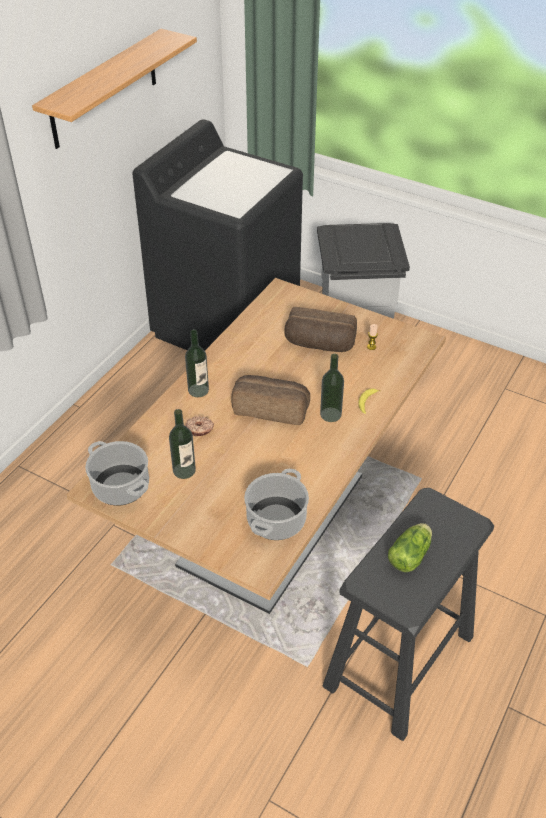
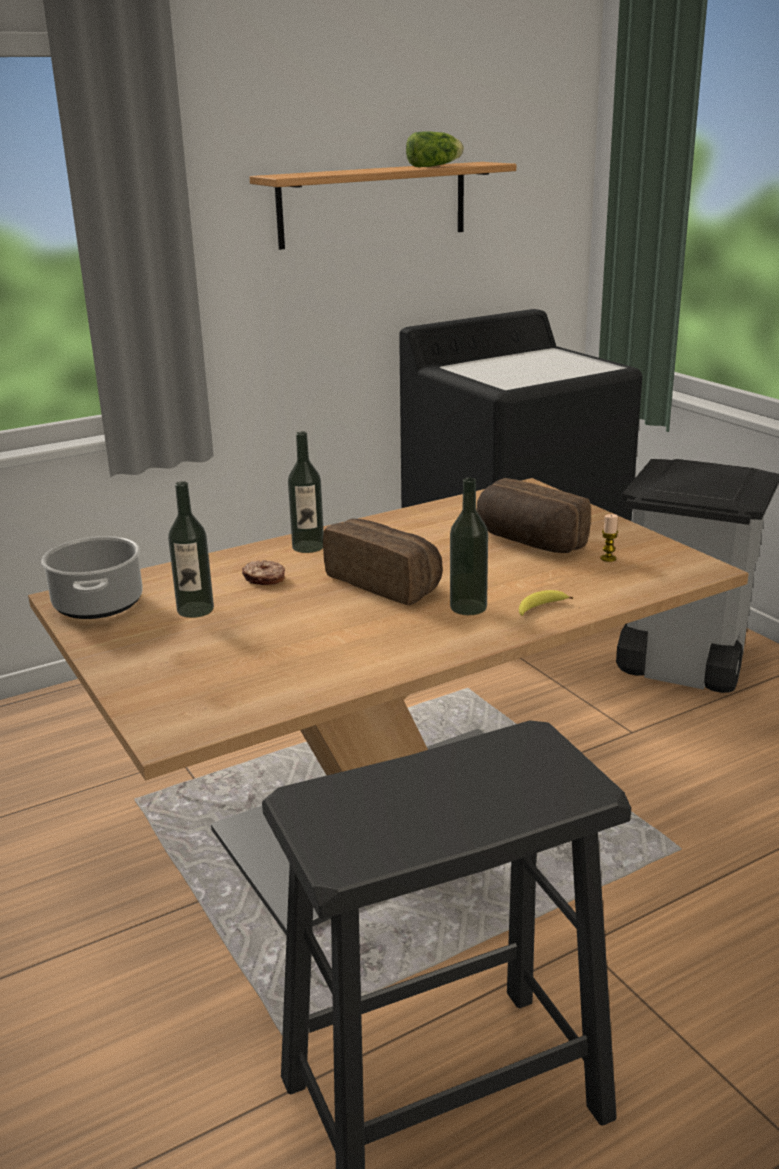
camera: 30 degrees right, 20 degrees down
(276, 521) = (255, 690): cooking pot -> none
(411, 554) = (426, 791): lettuce -> lettuce (435, 166)

